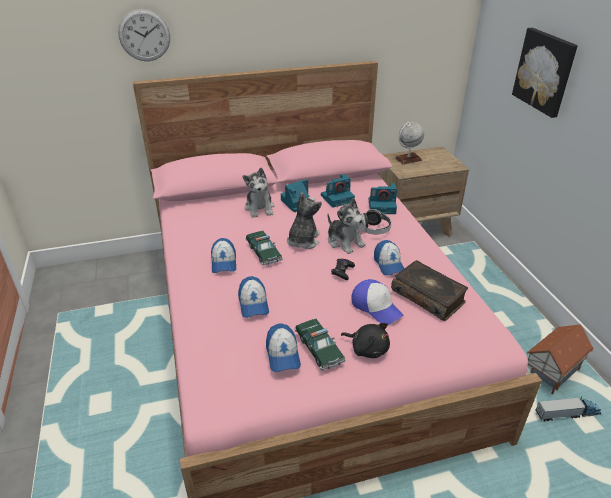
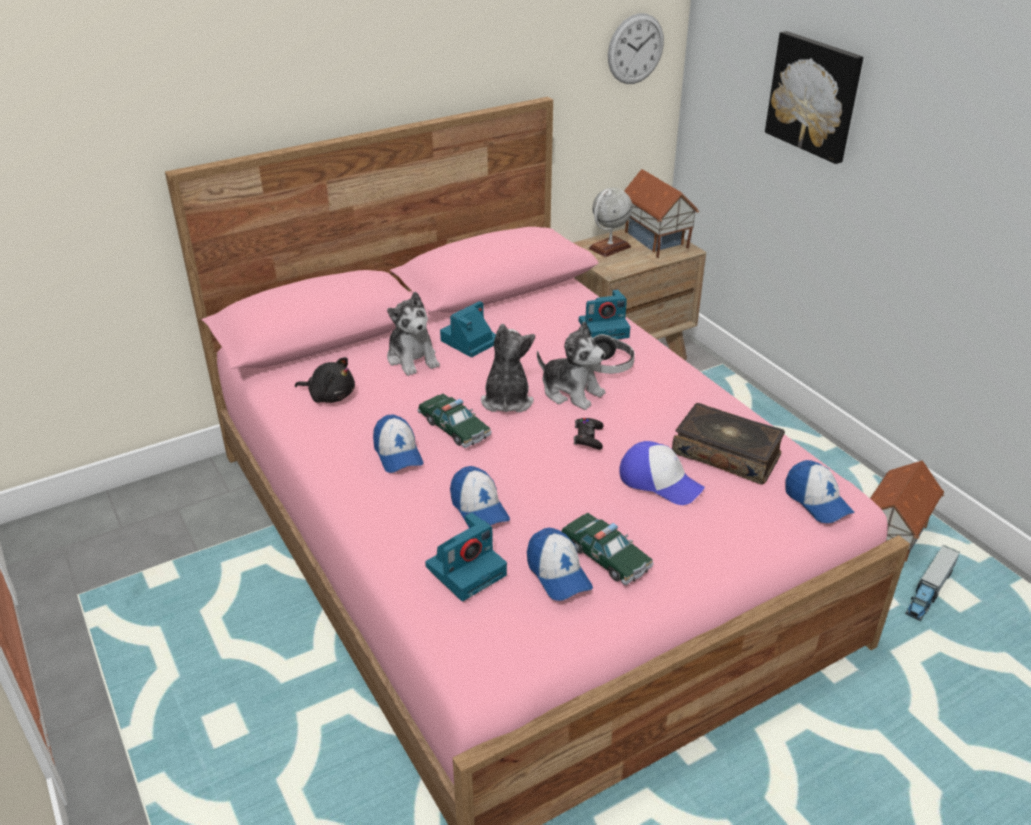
camera: 15 degrees left, 0 degrees up
(144, 35) = (180, 91): wall clock -> wall clock (635, 49)
(337, 198) = (530, 325): camera -> camera (467, 569)
(367, 348) = (673, 543): black plush toy -> black plush toy (330, 396)
(389, 264) = (651, 416): cap -> cap (817, 501)
(438, 158) = (654, 241): none -> toy house
(567, 414) = (929, 591): toy truck -> toy truck turned 150 degrees clockwise

